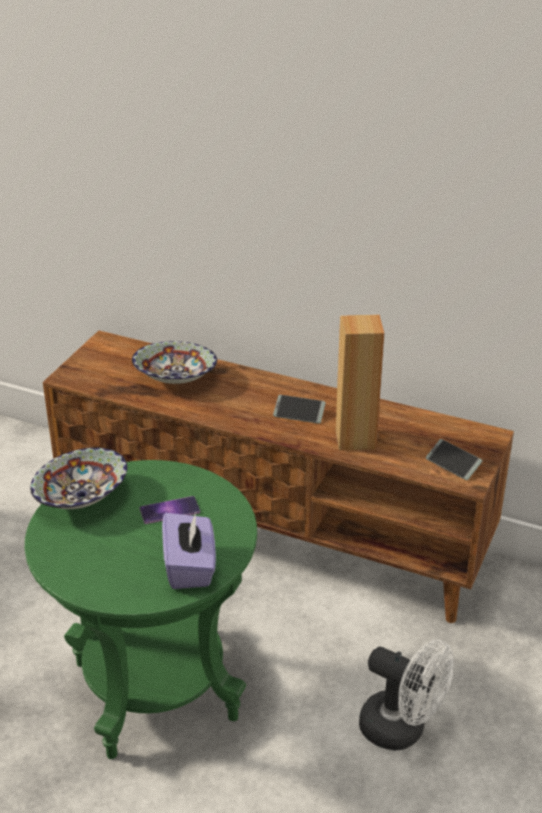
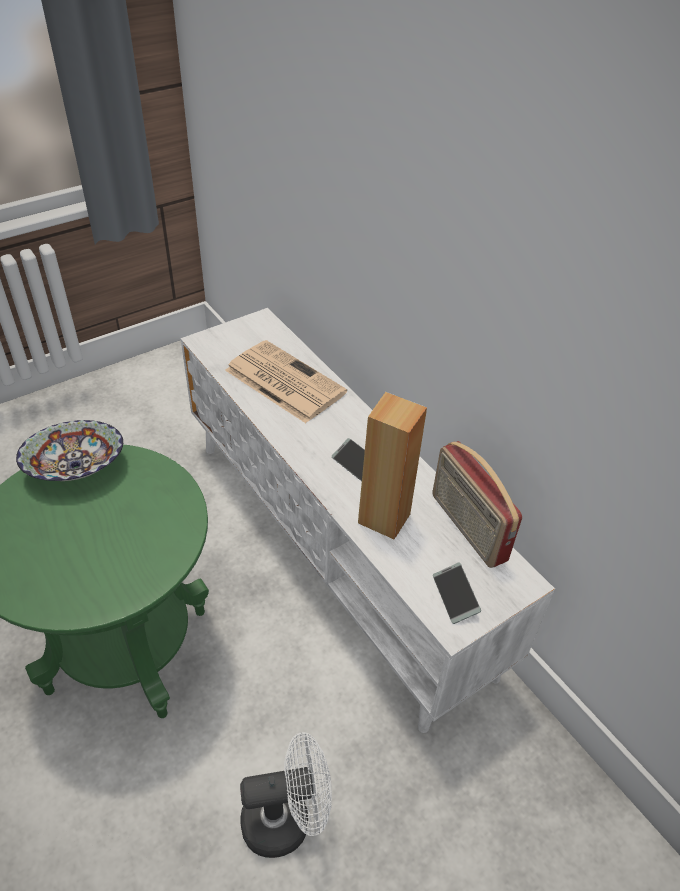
camera: 30 degrees right, 10 degrees up
(169, 510) = (129, 518): phone -> none
(175, 379) = (283, 381): bowl -> newspaper
(190, 567) = (86, 589): purple tissue box -> none
(273, 533) = (337, 551): brown tv stand -> white tv stand
(402, 730) = (287, 819): white fan -> white fan turned 75 degrees counterclockwise
(421, 420) = (466, 528): none -> radio

